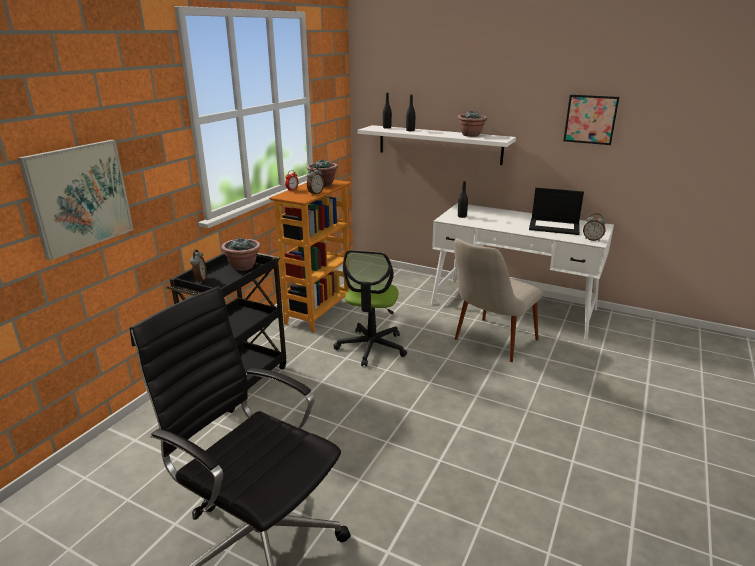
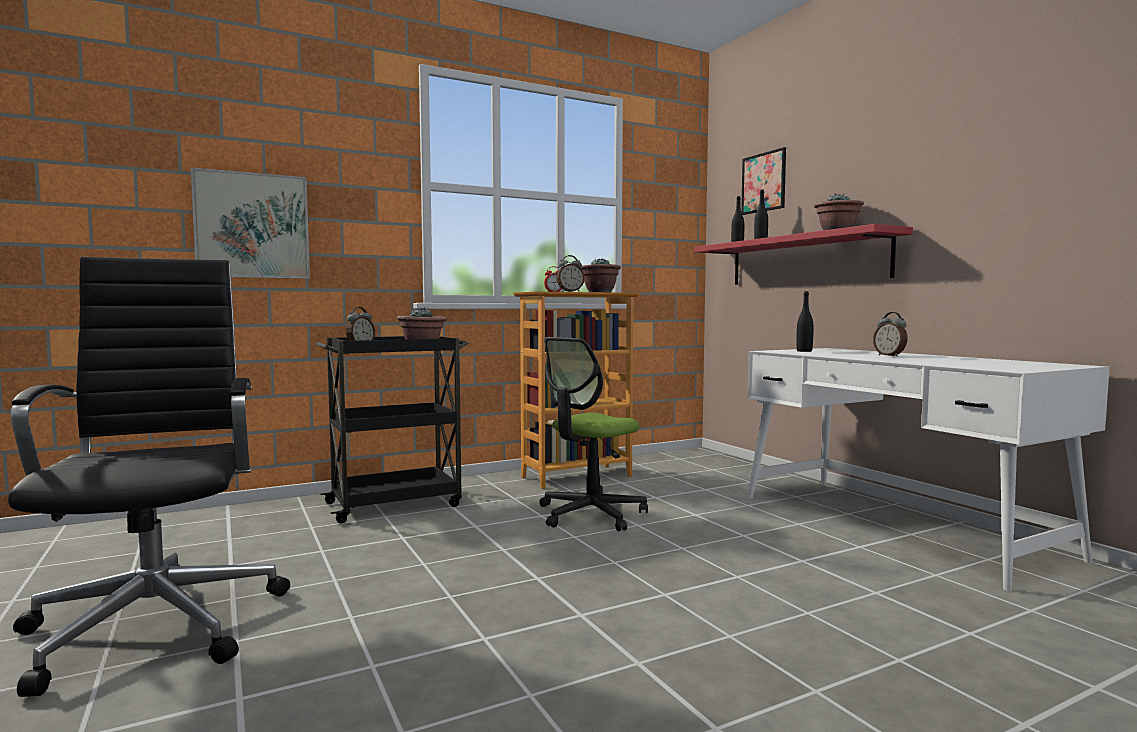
camera: 35 degrees right, 20 degrees down
(439, 144) = (805, 260): white shelf -> red shelf
(489, 345) = (780, 551): beige chair -> none
(554, 227) = (958, 361): laptop -> none
(590, 119) = (1039, 169): picture -> picture (763, 182)
(592, 239) = (1012, 368): alarm clock -> alarm clock (890, 355)

